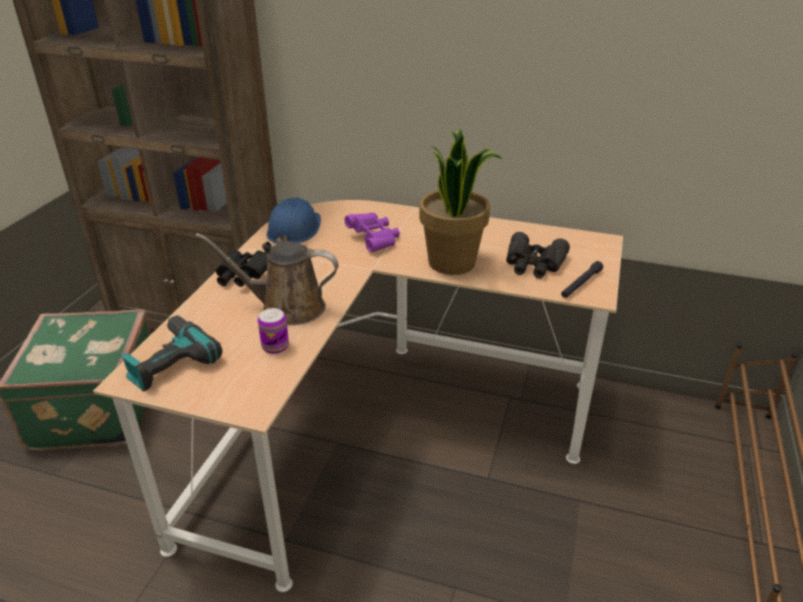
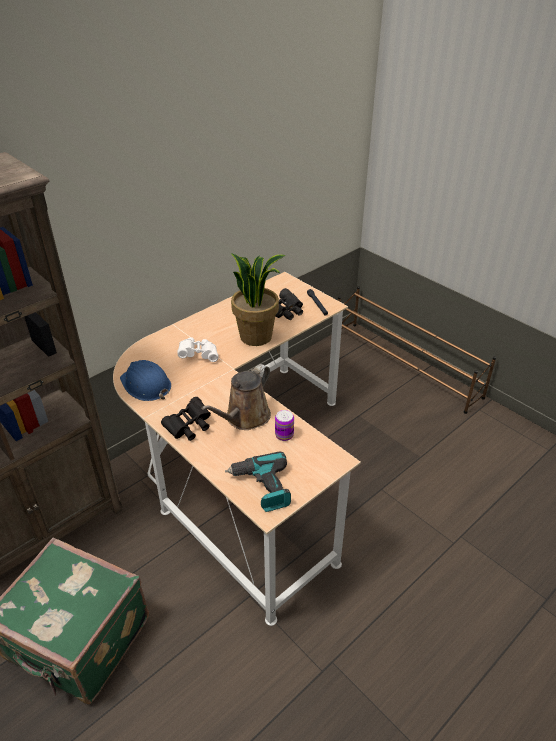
camera: 60 degrees left, 5 degrees up
(374, 240) = (198, 355): purple binoculars -> white binoculars

